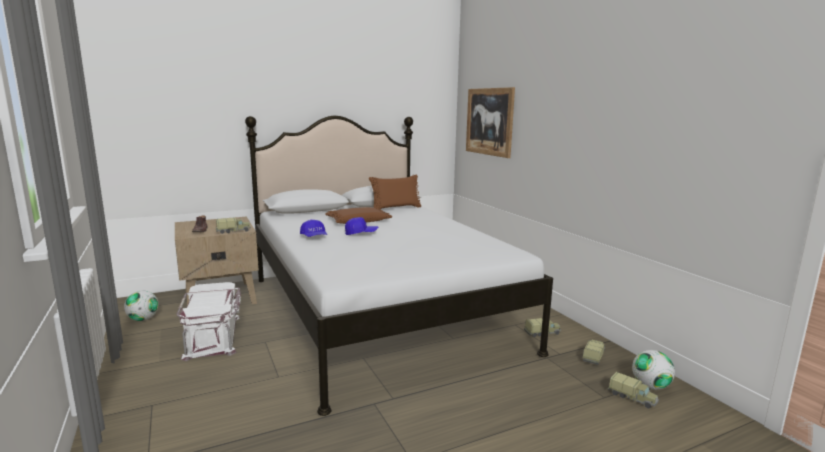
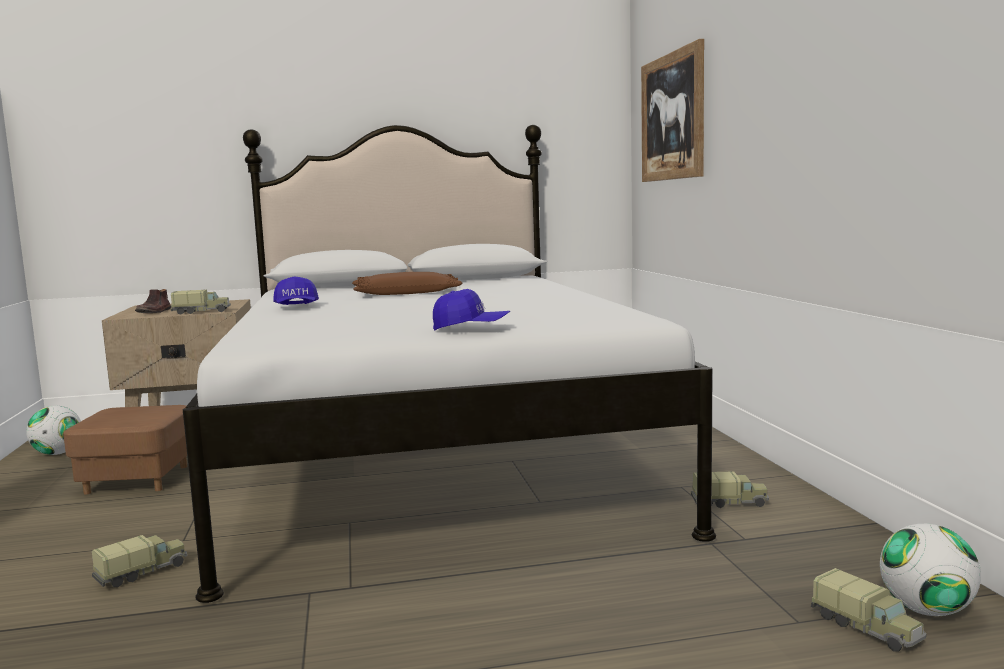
camera: 15 degrees right, 5 degrees down
(214, 336) = (137, 479): white storage box -> brown ottoman
(361, 233) = (381, 302): blue cap -> blue cap (470, 328)
(395, 208) = (494, 281): brown pillow -> none
(594, 356) = (820, 548): toy truck -> toy truck (142, 572)

